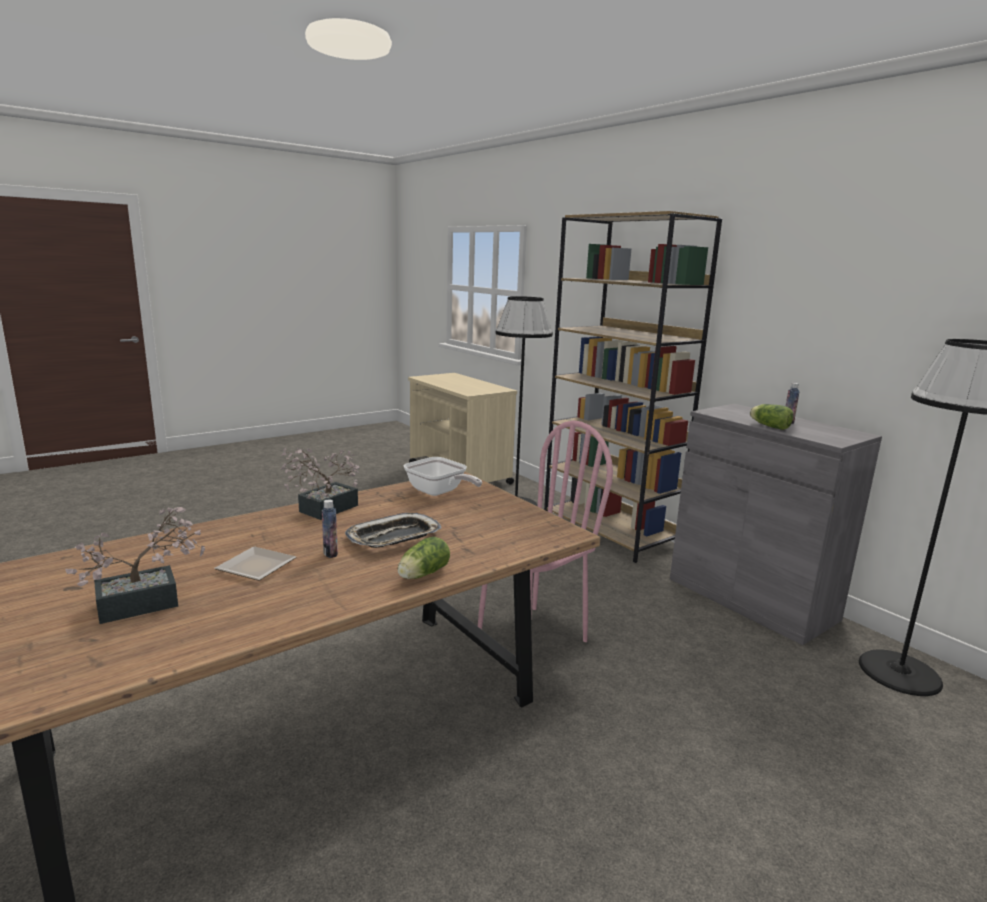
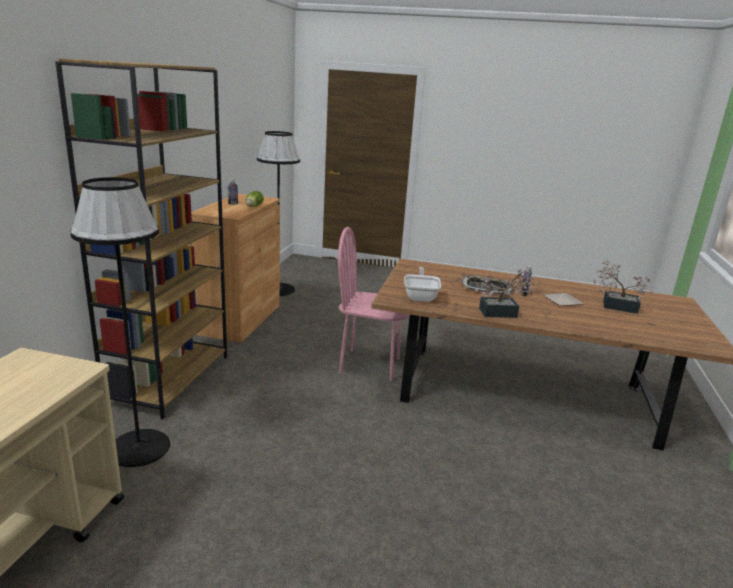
camera: 130 degrees left, 5 degrees up
(421, 575) = (497, 275): lettuce -> none
(751, 598) = (240, 319): grey cabinet -> brown cabinet

